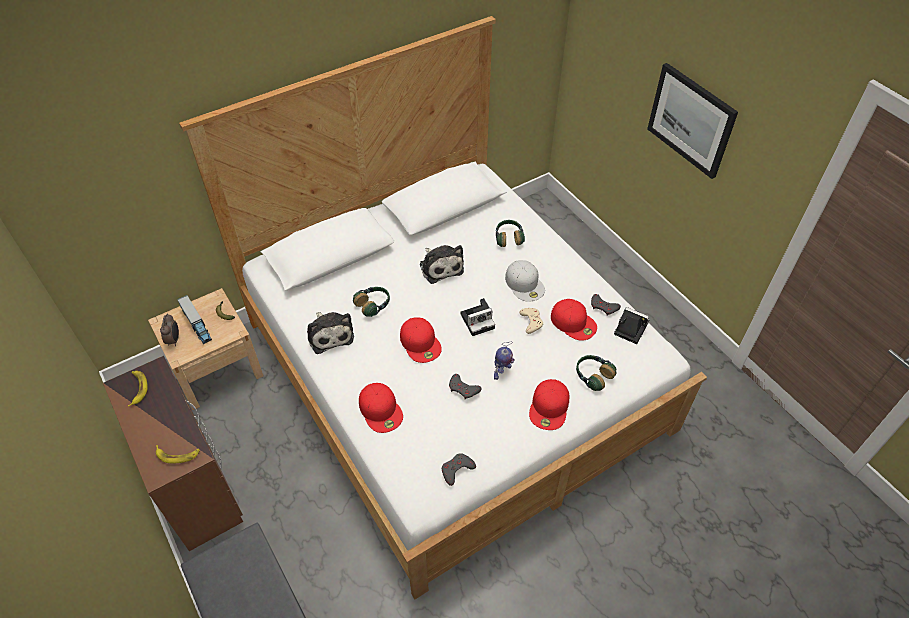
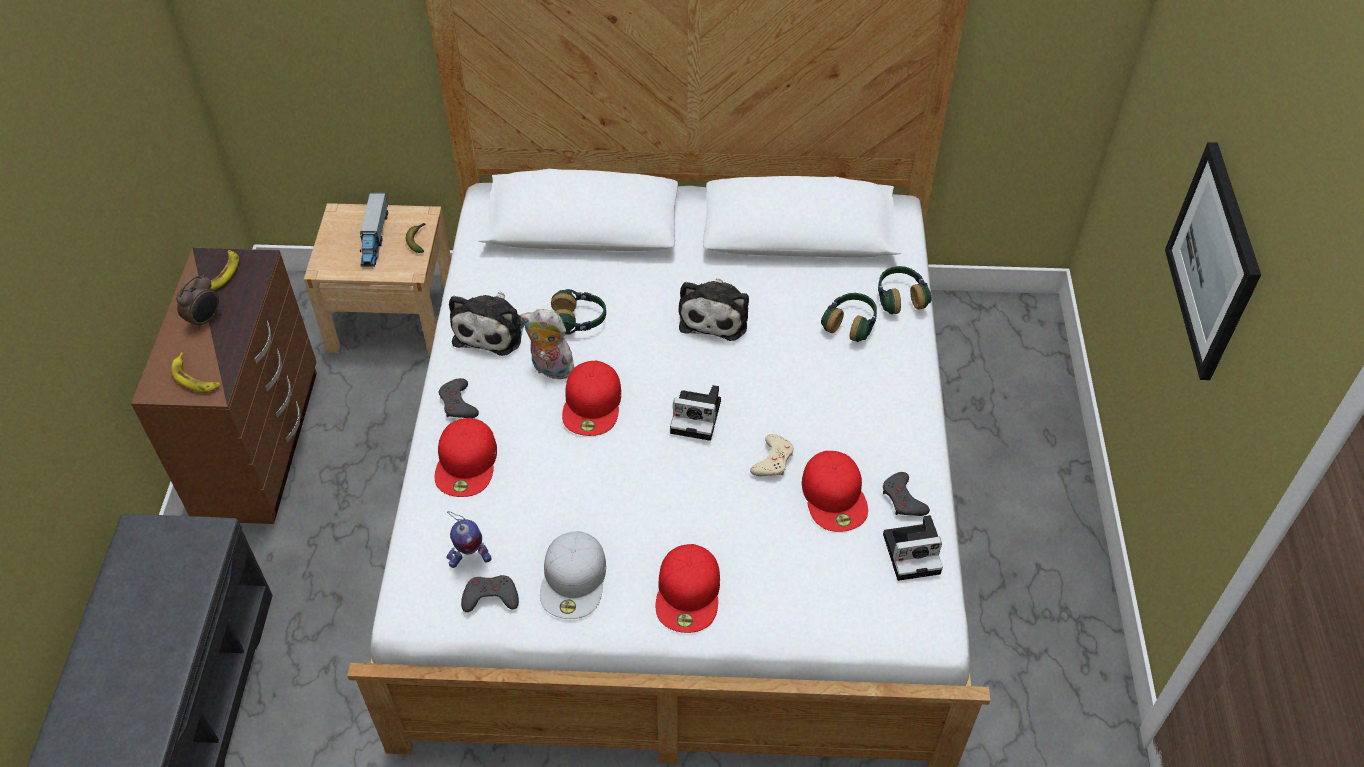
camera: 35 degrees right, 0 degrees up
(174, 340) = (334, 244): alarm clock -> alarm clock (205, 319)
(381, 337) = (550, 369): none -> plush toy
(463, 389) = (592, 497): grey game controller -> grey game controller (458, 403)
(501, 371) = (668, 504): toy robot -> toy robot (469, 560)
(525, 284) = (813, 402): white cap -> white cap (574, 580)
(549, 407) = (689, 593): red cap -> red cap turned 45 degrees counterclockwise
(593, 376) = (792, 587): headphones -> headphones (900, 297)
(629, 328) = (913, 552): camera -> camera turned 105 degrees clockwise

